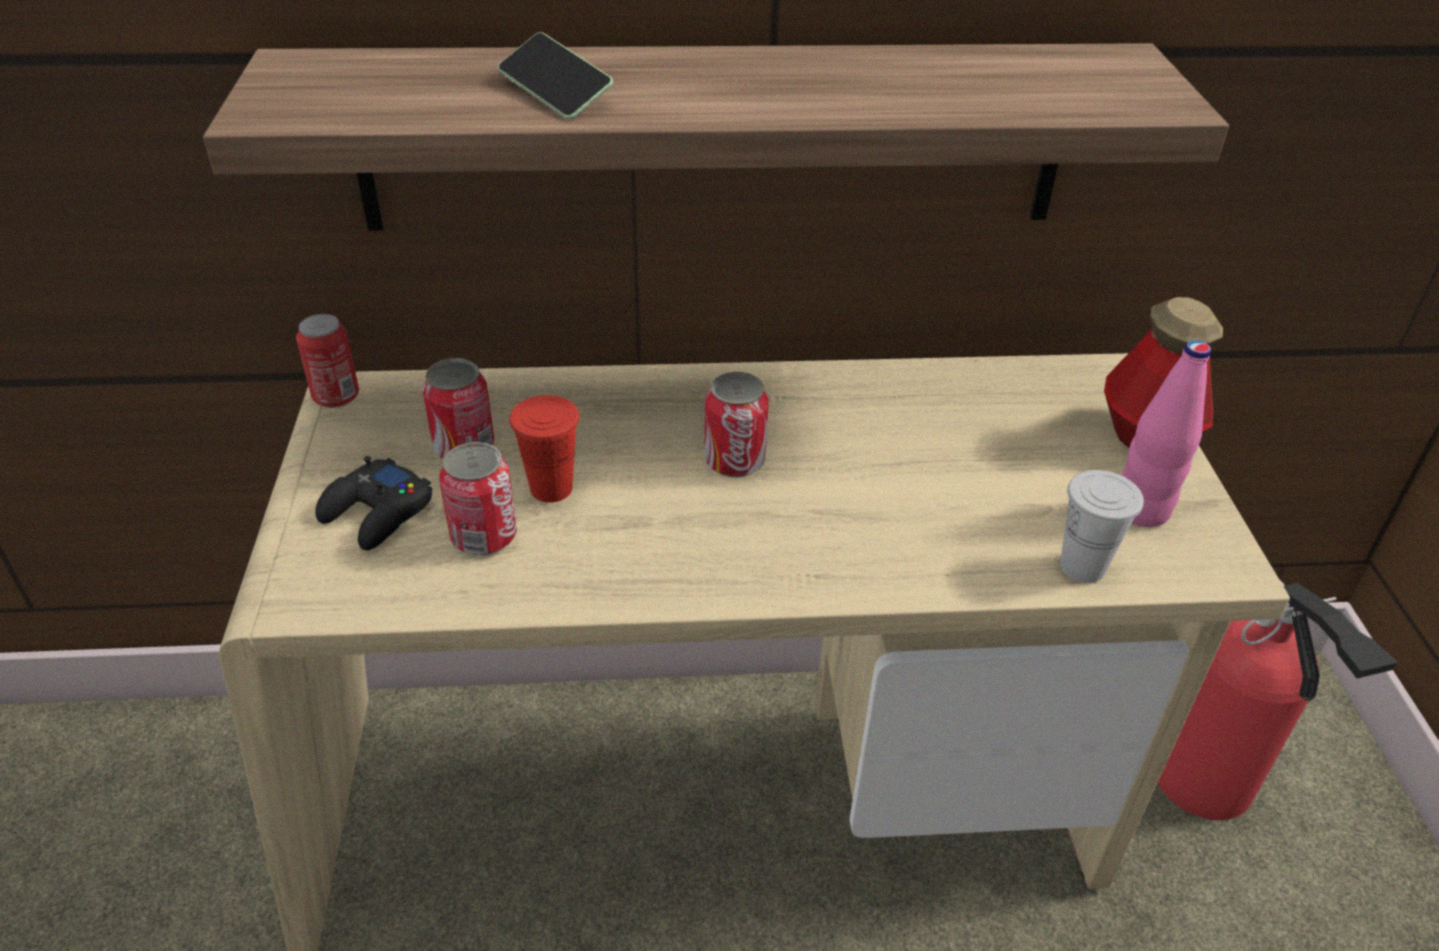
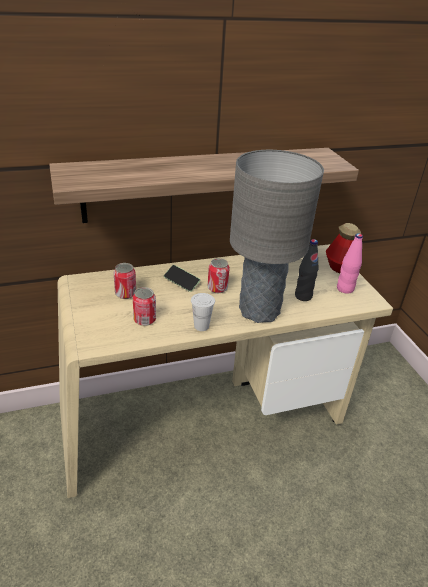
camera: 15 degrees left, 5 degrees down
(336, 396) = (72, 282): can -> none
(377, 513) = (105, 317): black game controller -> none
(551, 488) = (161, 303): red cup -> none
(555, 93) = (159, 172): phone -> phone (181, 282)
(835, 549) = (258, 310): none -> grey table lamp
(994, 519) = (303, 296): none -> black bottle
(1082, 567) = (333, 306): white cup -> white cup (201, 326)
(1209, 788) = (365, 388): fire extinguisher -> none

